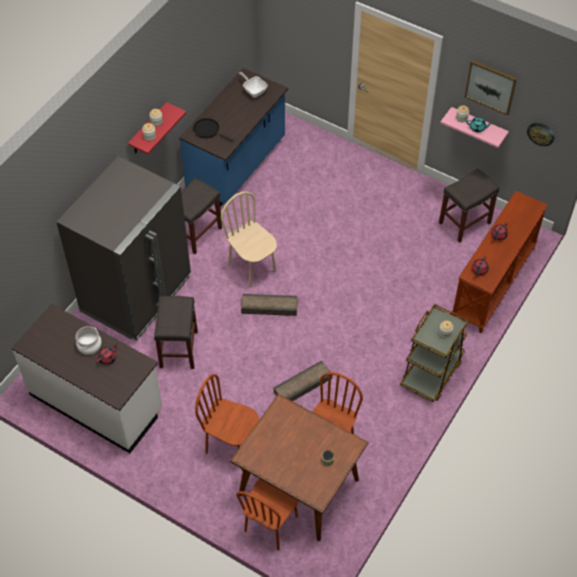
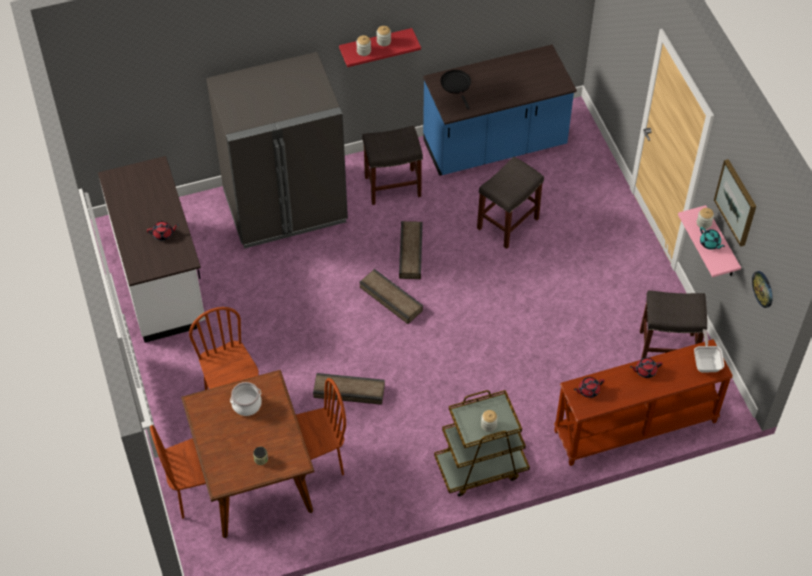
camera: 40 degrees right, 0 degrees up
(89, 345) = (160, 213): cooking pot -> cooking pot (247, 405)
(178, 348) = (273, 280): grey stool -> grey stool (508, 223)
(252, 268) = (411, 252): beige chair -> crate
(253, 91) = (539, 73): frying pan -> frying pan (706, 362)

